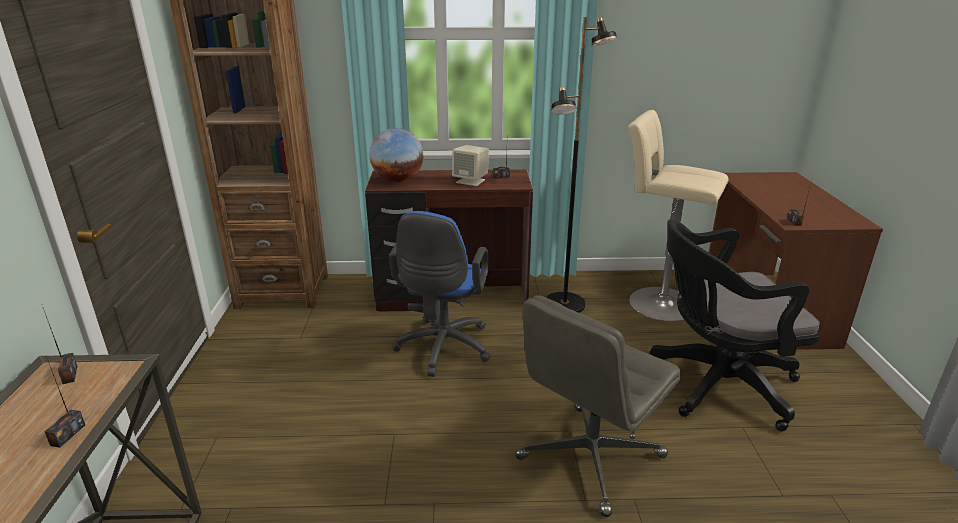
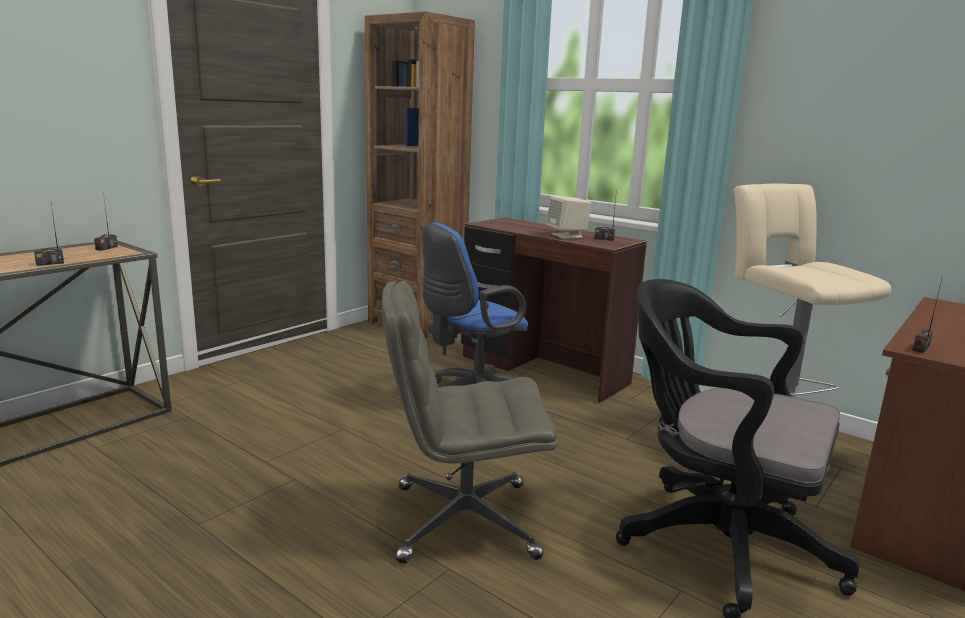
camera: 40 degrees right, 10 degrees down
(398, 180) = (505, 224): globe -> none
(565, 305) = (649, 413): black floor lamp -> none

